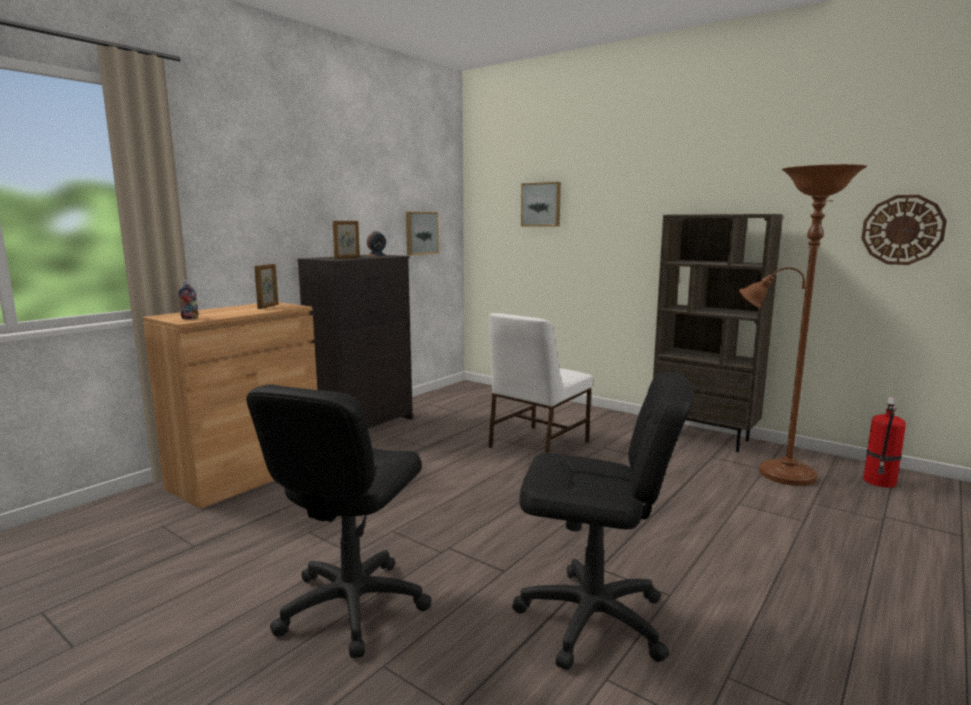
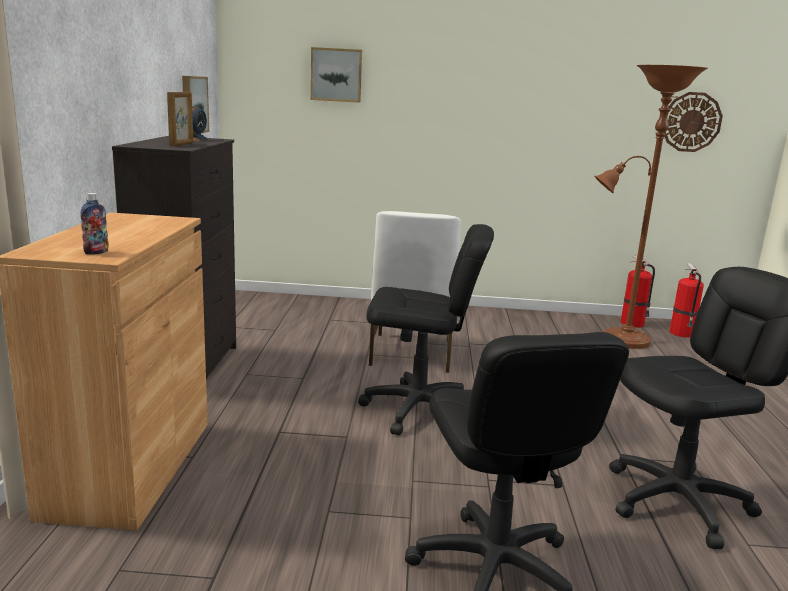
camera: 35 degrees left, 5 degrees up
(268, 306) = (142, 222): picture frame -> none
(475, 486) = (418, 410): none -> black office chair
(704, 437) = (531, 318): brown bookcase -> none
(825, 461) = (633, 323): none -> fire extinguisher

